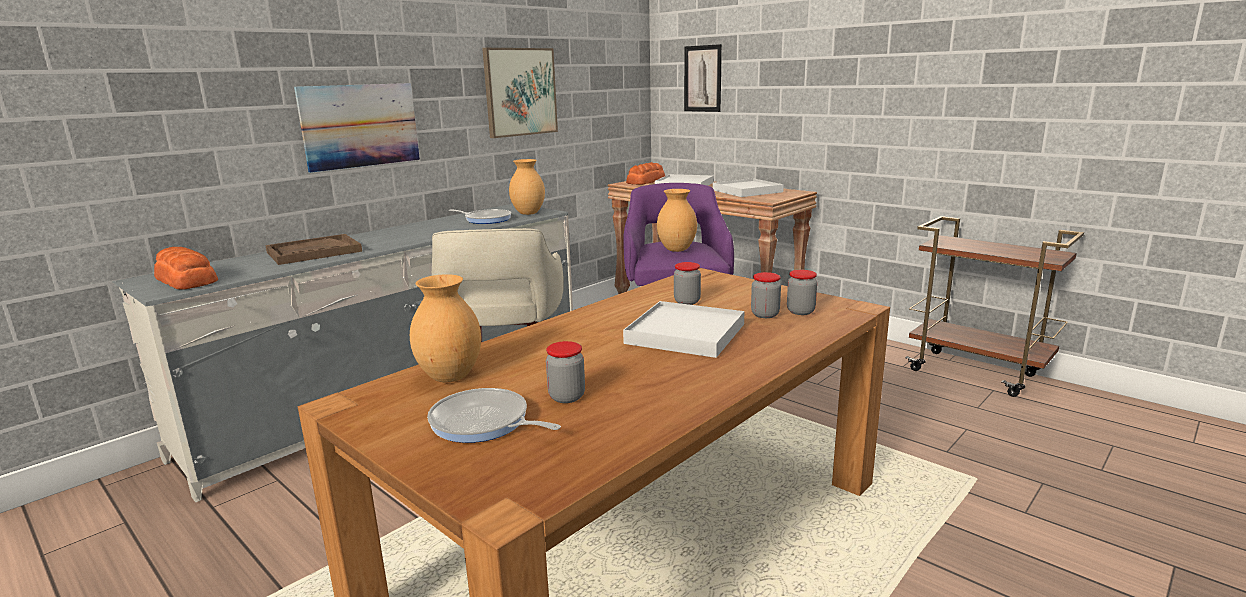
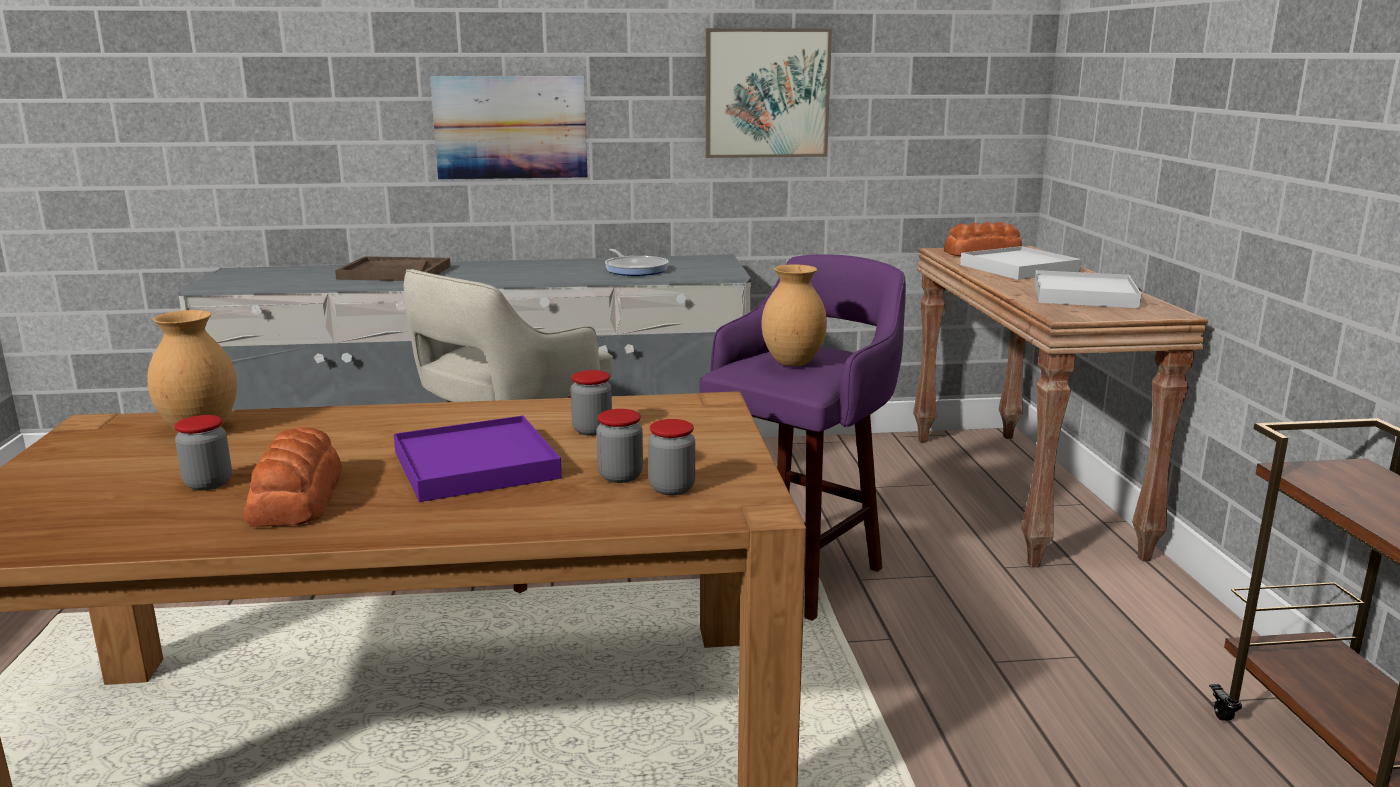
camera: 40 degrees right, 0 degrees up
(186, 280) = (248, 278): bread -> bread (298, 496)
(483, 423) = (104, 479): frying pan -> none
(529, 213) = (701, 271): brown vase -> none
(685, 334) = (475, 465): white tray -> purple tray
(702, 78) = (1104, 84): picture -> none

